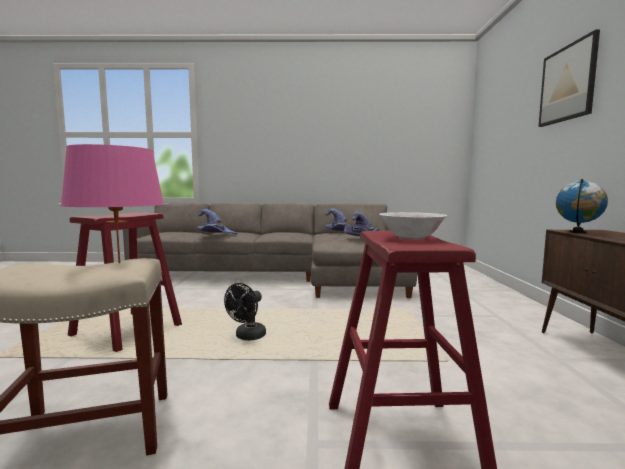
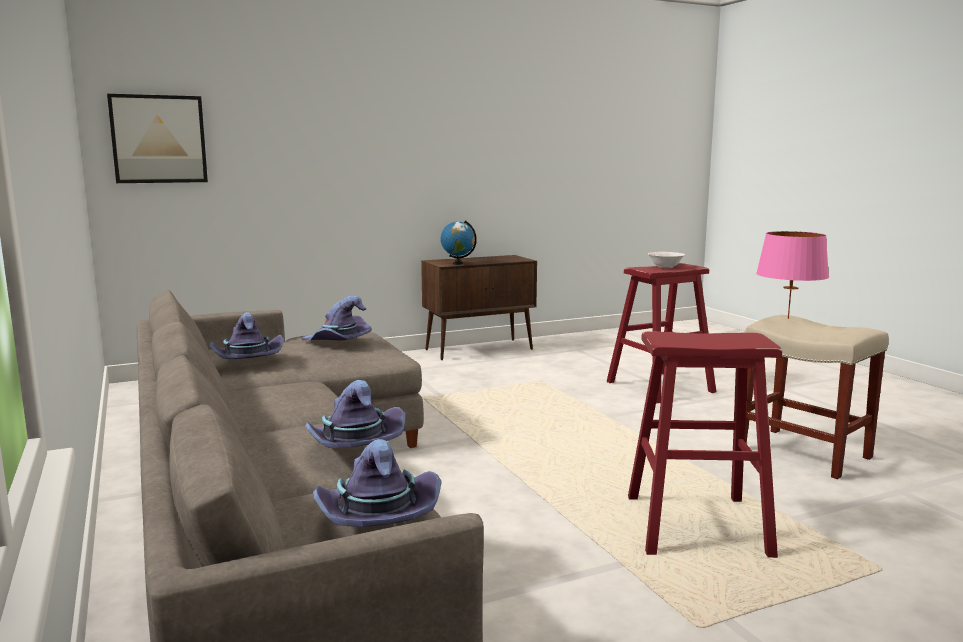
camera: 115 degrees left, 5 degrees up
(165, 233) = (376, 518): none -> purple hat
(247, 337) = (602, 450): black fan -> none
(567, 83) = (349, 115): picture -> picture (159, 139)

